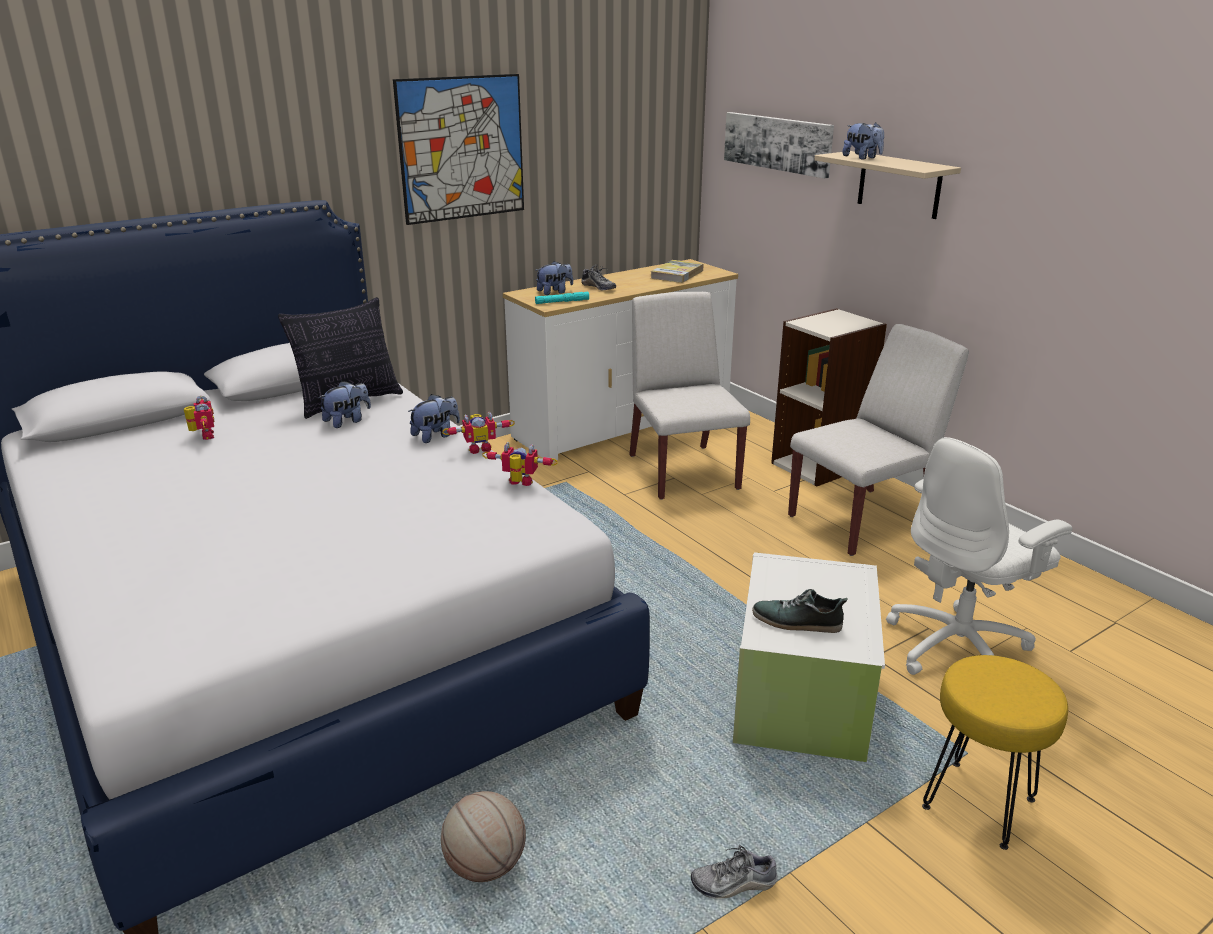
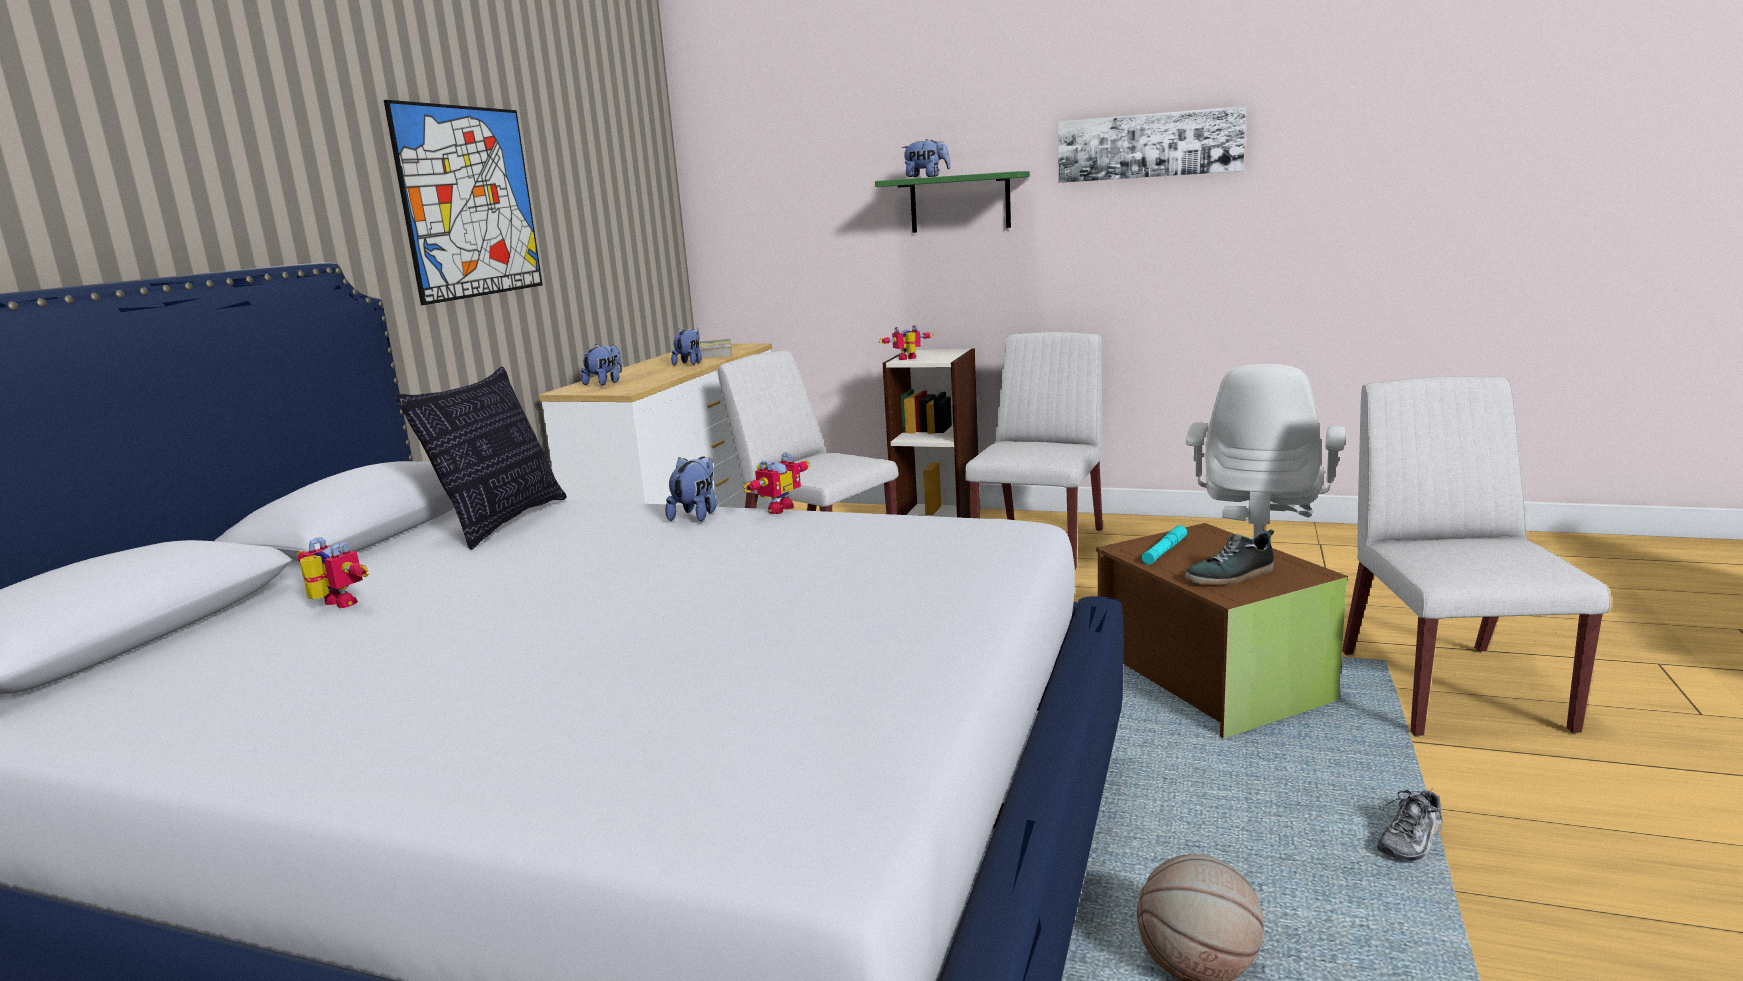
camera: 35 degrees left, 10 degrees down
(347, 421) = (542, 535): plush toy -> plush toy (689, 363)
(519, 484) = (893, 517): toy robot -> toy robot (908, 359)
(562, 302) = (633, 386): turquoise flashlight -> turquoise flashlight (1164, 551)
(598, 287) = (648, 372): shoe -> none
(778, 143) = (793, 191): picture -> picture (1149, 146)
(804, 696) = (1212, 679): white storage box -> brown storage box
(899, 185) = (960, 203): beige shelf -> green shelf
(980, 803) = (1449, 688): yellow stool -> white chair

